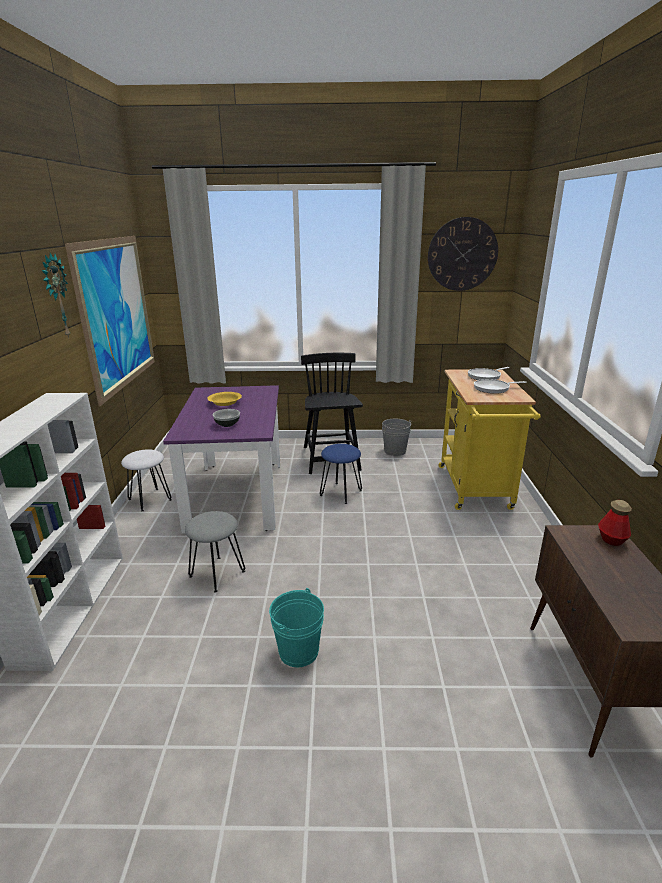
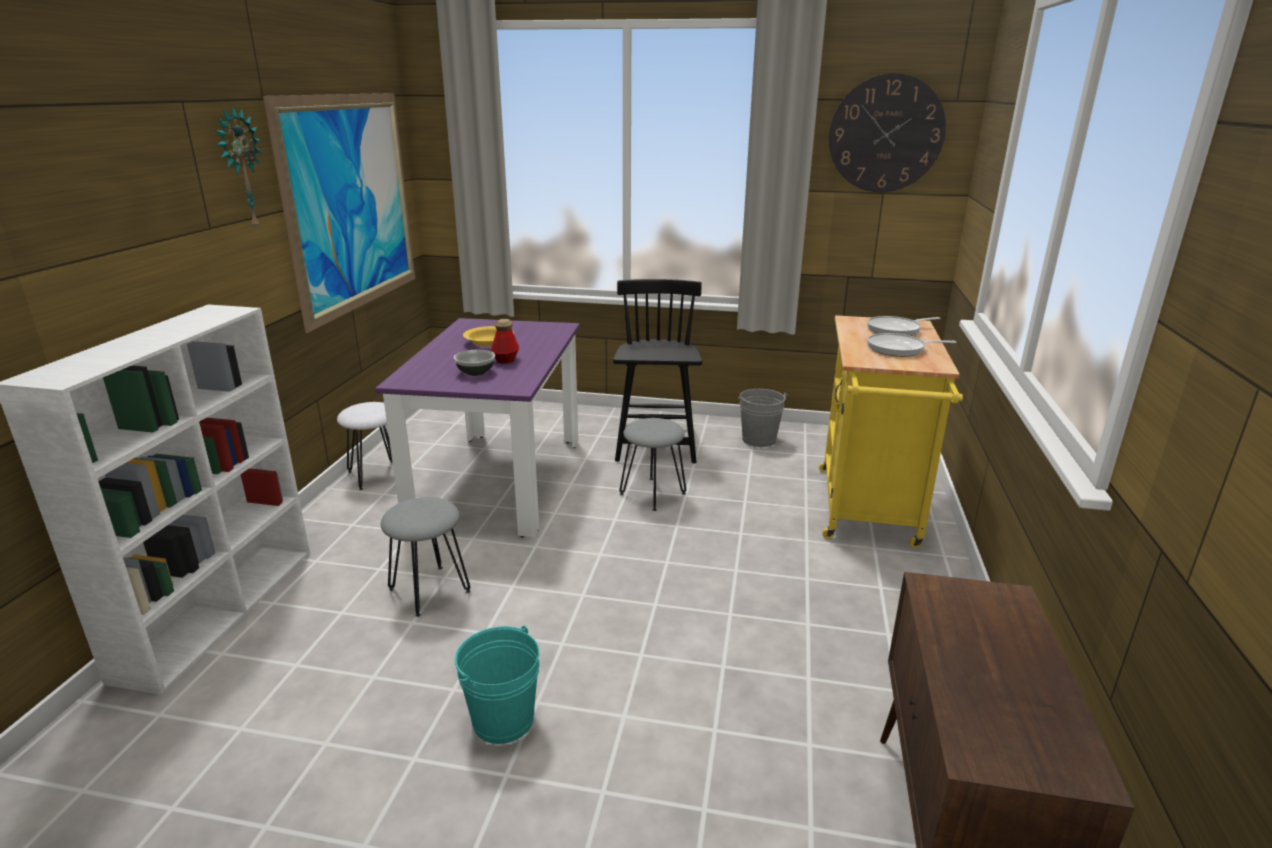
camera: 10 degrees right, 0 degrees up
(341, 493) = (653, 494): blue stool -> grey stool
(611, 539) = (1008, 609): bottle -> bottle (505, 360)

